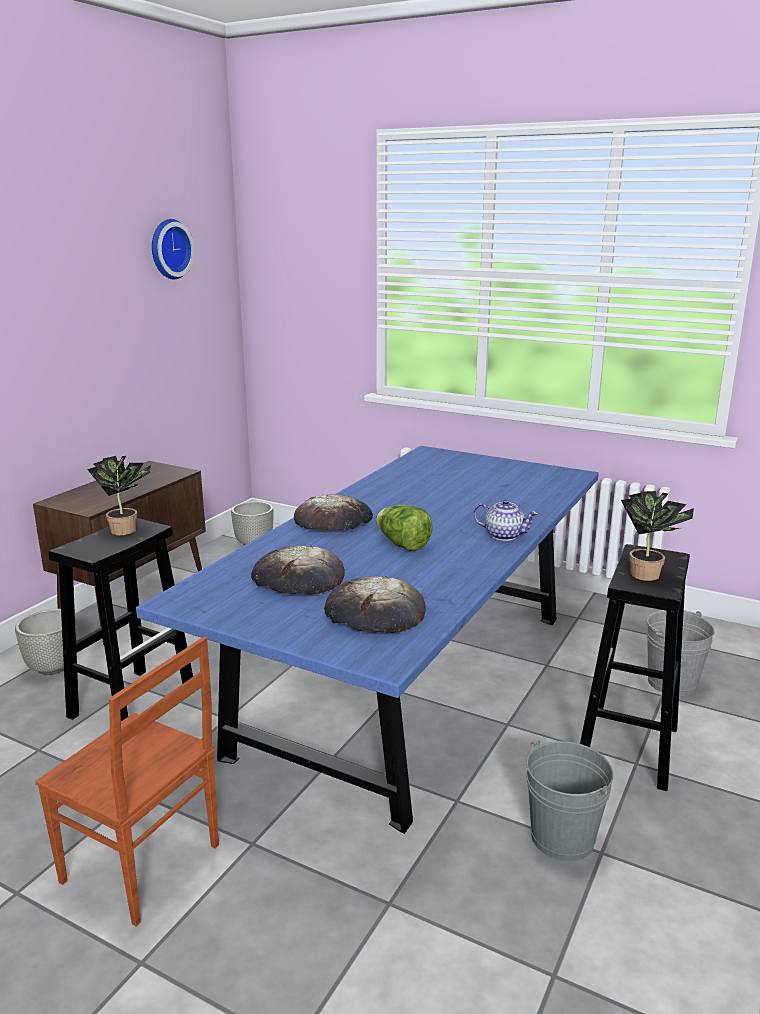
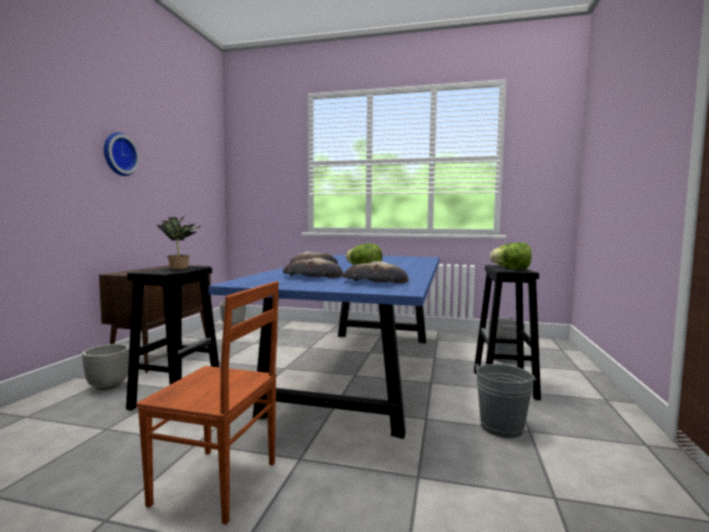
camera: 15 degrees left, 15 degrees down
(168, 249) = (190, 145): wall clock -> wall clock (118, 154)
(503, 535) = (416, 266): teapot -> none
(649, 574) = (511, 269): potted plant -> lettuce

